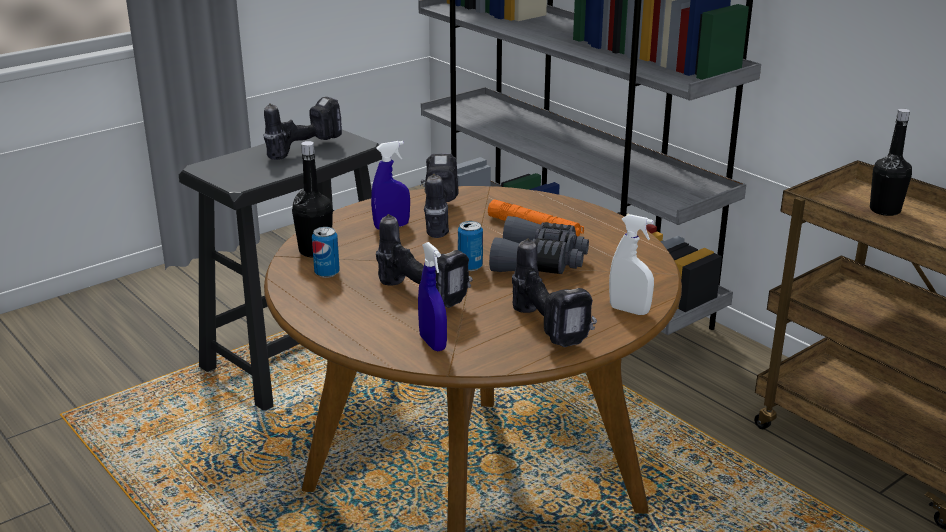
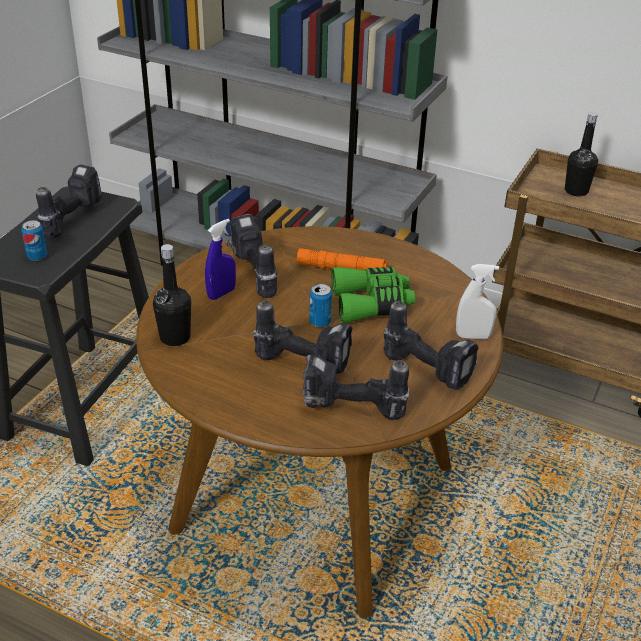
camera: 25 degrees left, 10 degrees up
(327, 273) = (204, 360): can -> can (37, 256)
(432, 343) = (350, 412): blue spray bottle -> power drill
(540, 262) = (372, 304): grey binoculars -> green binoculars

